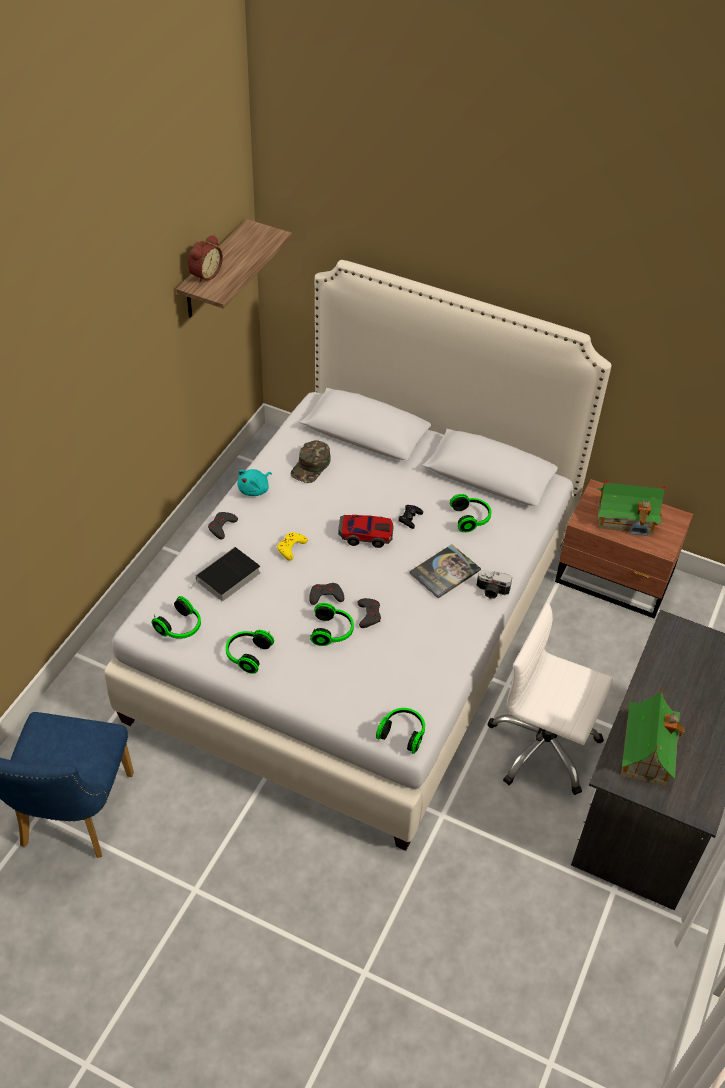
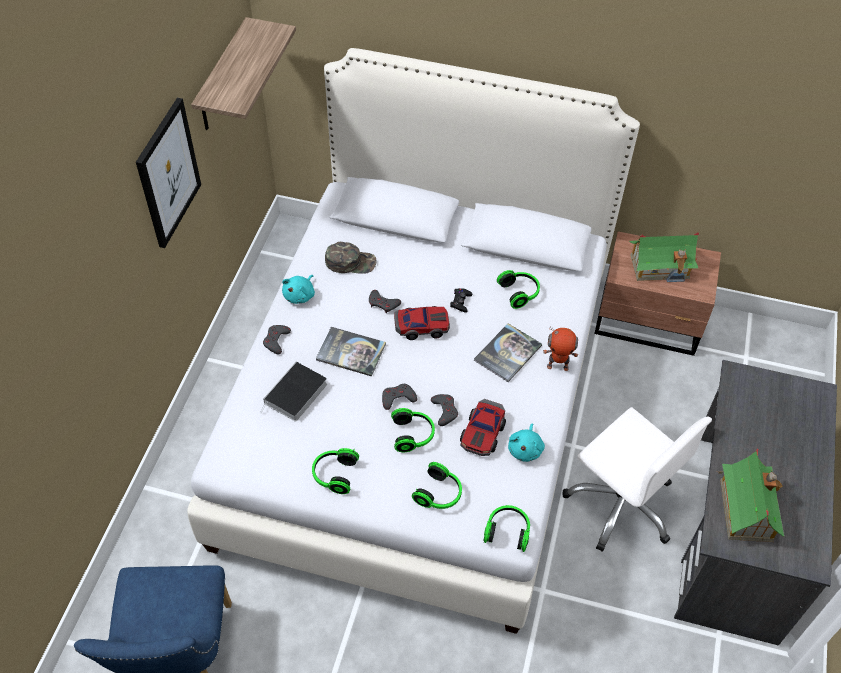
camera: 10 degrees left, 5 degrees up
(142, 349) = (168, 173): none -> picture
(181, 627) = (260, 457): headphones -> headphones (439, 494)
(204, 274) = (217, 84): alarm clock -> none
(291, 547) = (351, 352): yellow game controller -> book
(311, 466) = (350, 262): green cap -> green cap turned 105 degrees counterclockwise
(333, 508) = (383, 303): none -> grey game controller
(401, 641) = (483, 433): none -> toy car
(440, 662) = (525, 449): none -> turquoise plush toy
(492, 591) = (557, 366): camera -> toy robot
(543, 747) = (621, 503): white office chair -> white office chair turned 150 degrees counterclockwise

